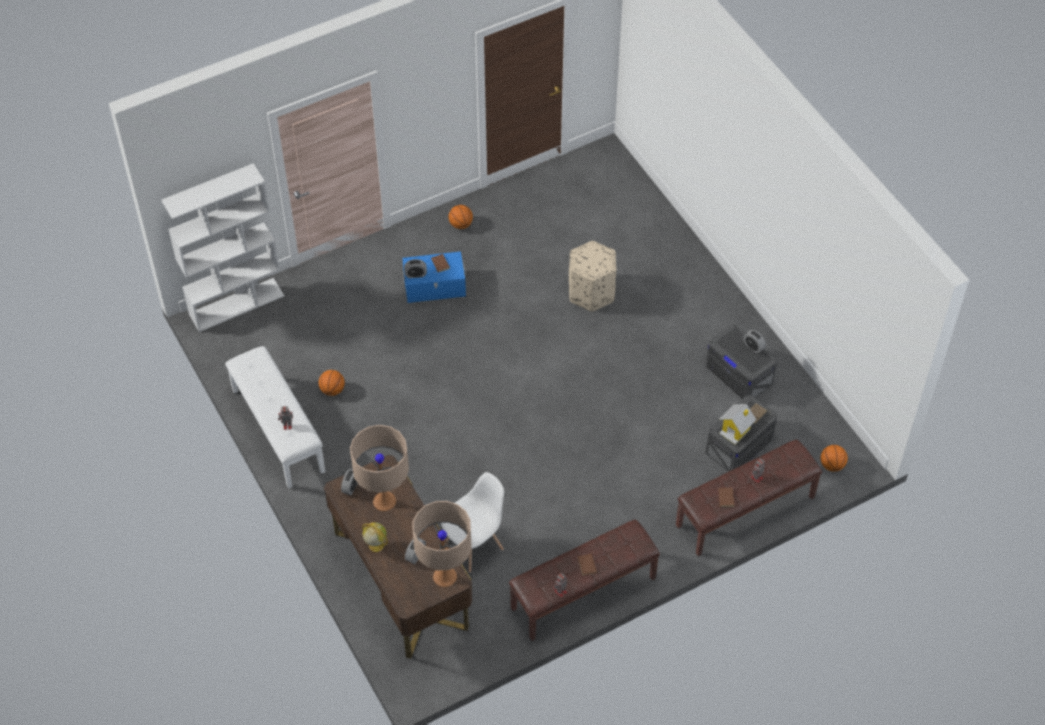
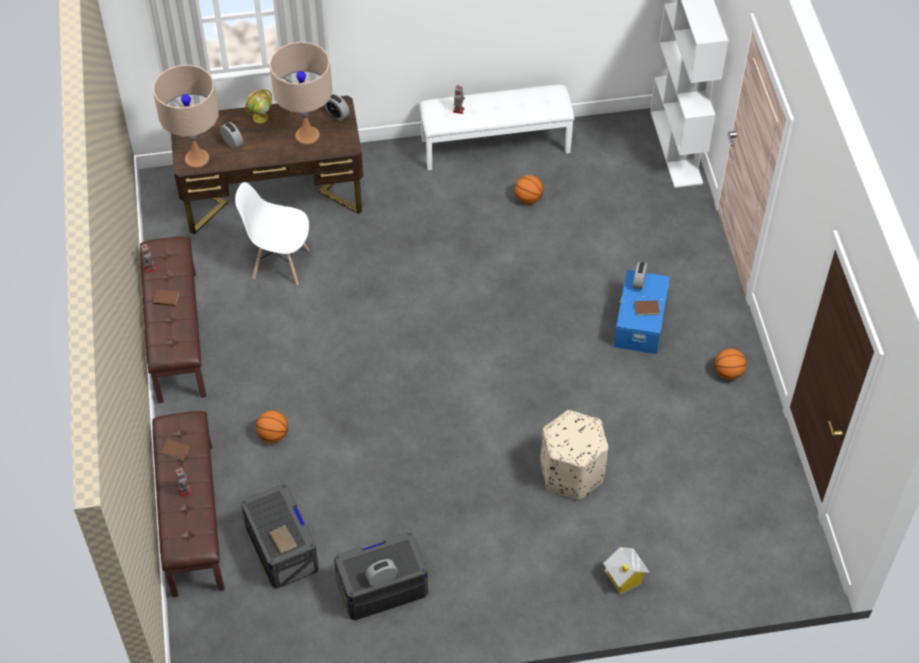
camera: 110 degrees right, 0 degrees up
(474, 546) = (280, 263): white chair -> white chair turned 120 degrees clockwise
(735, 431) = (270, 510): toy house -> toy house (623, 578)
(832, 465) = (205, 636): basketball -> basketball (273, 435)

